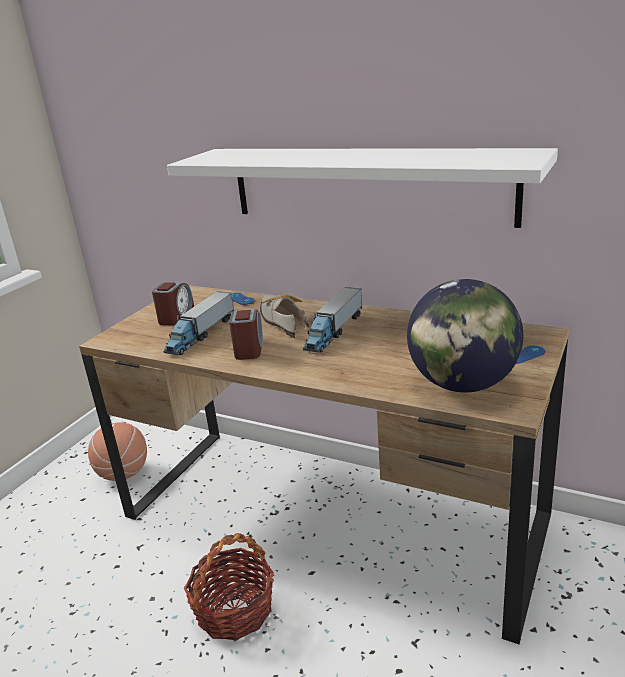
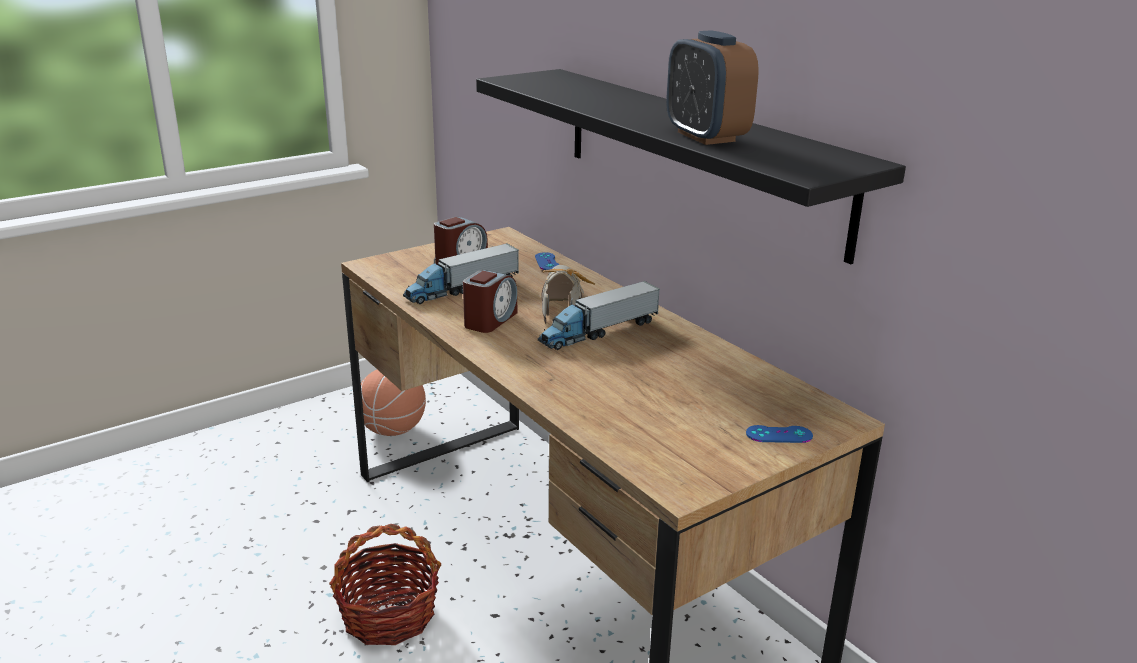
camera: 25 degrees right, 0 degrees up
(366, 184) = (697, 156): white shelf -> black shelf
(410, 160) = (706, 136): none -> alarm clock
(462, 385) = (660, 440): globe -> none

